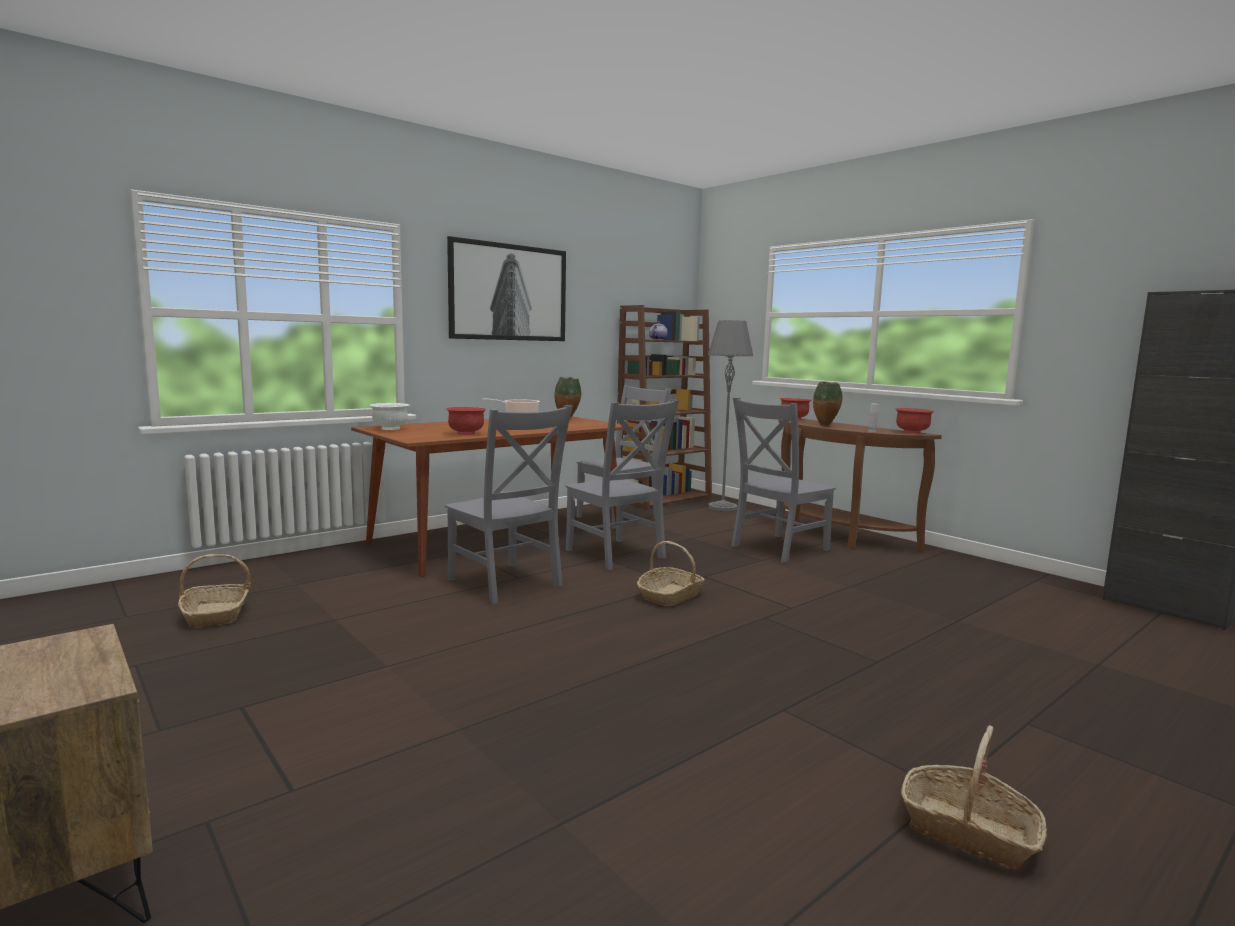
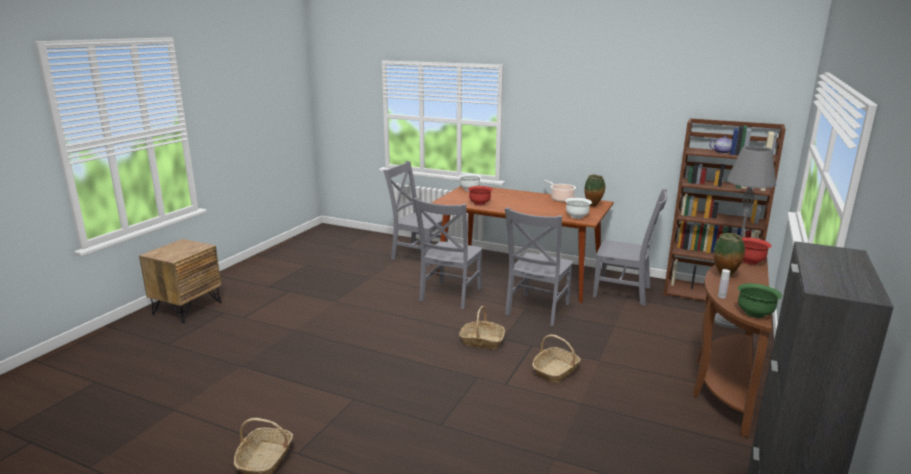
camera: 65 degrees right, 10 degrees up
(216, 614) = (356, 258): basket -> basket (555, 371)
(508, 292) = (578, 106): picture -> none
(594, 424) = (577, 217): none -> white bowl
(777, 549) = (637, 362): grey chair -> grey chair (417, 255)
(912, 432) = (755, 314): red bowl -> green bowl

